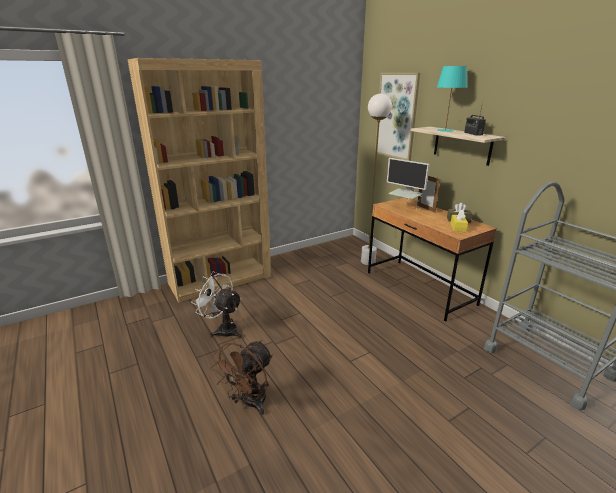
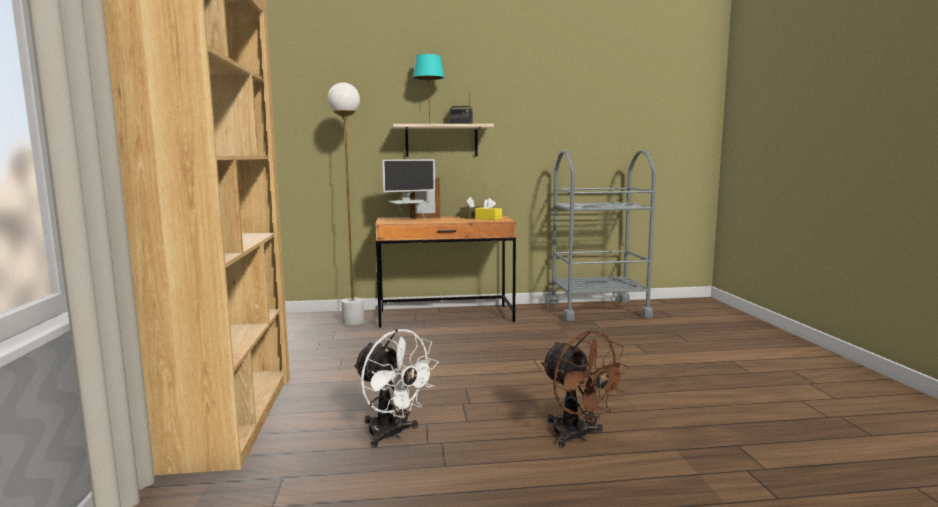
camera: 65 degrees left, 15 degrees down
(223, 329) = (392, 434): white fan -> white fan turned 105 degrees counterclockwise
(397, 116) = (334, 119): picture -> none

